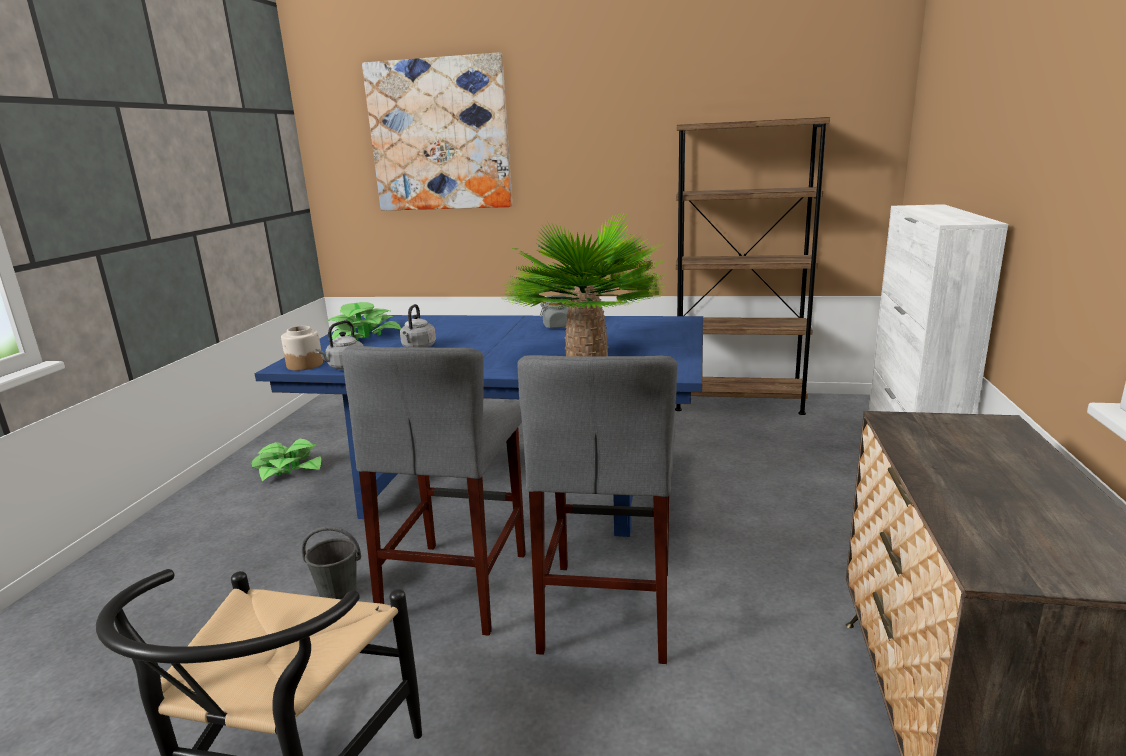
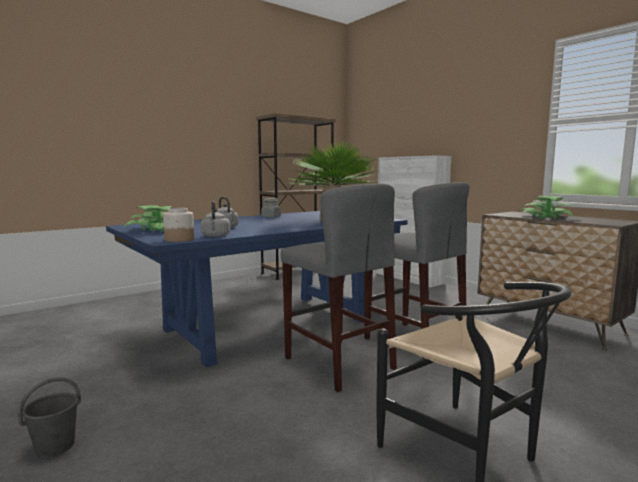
camera: 50 degrees left, 10 degrees down
(288, 468) = (66, 370): potted plant -> potted plant (545, 217)
(339, 592) = (285, 394): grey bucket -> grey bucket (56, 446)
(439, 135) = (95, 102): picture -> none

